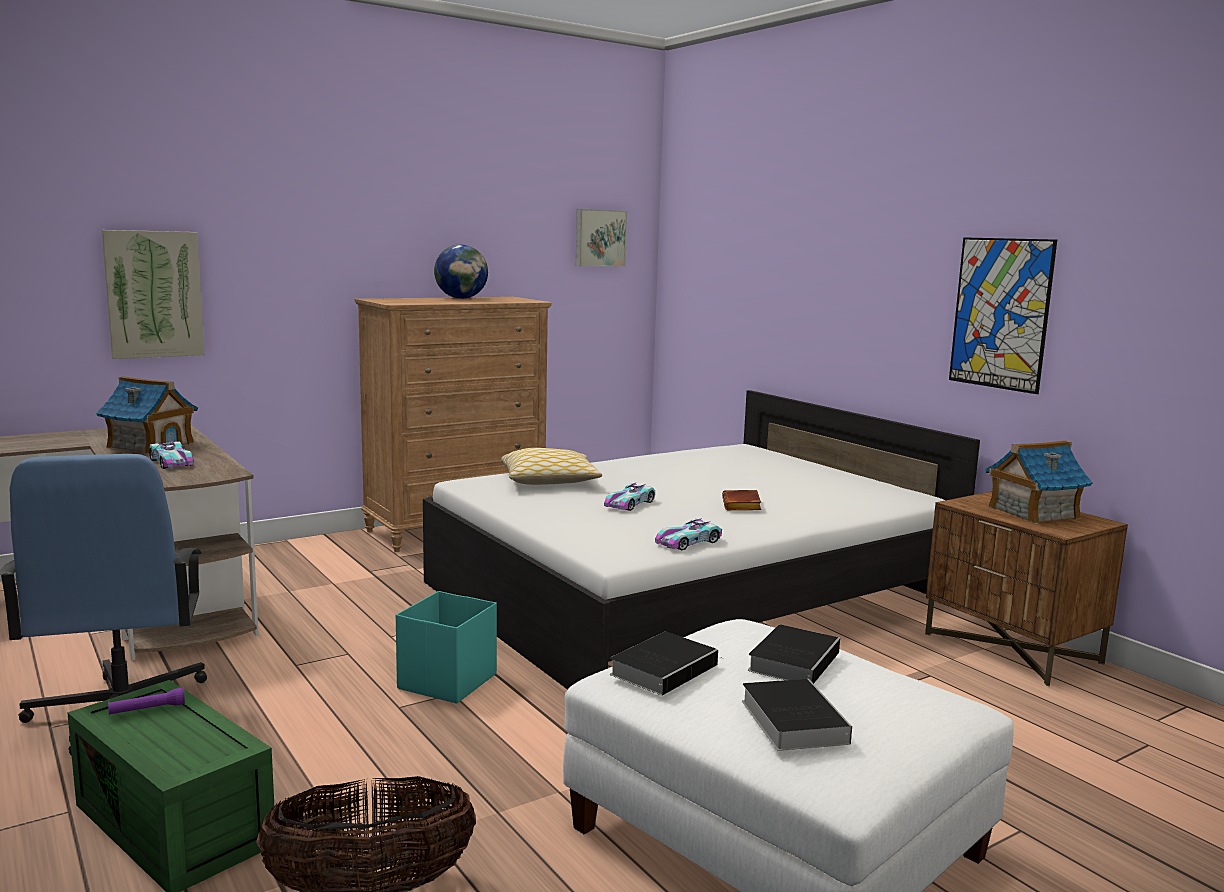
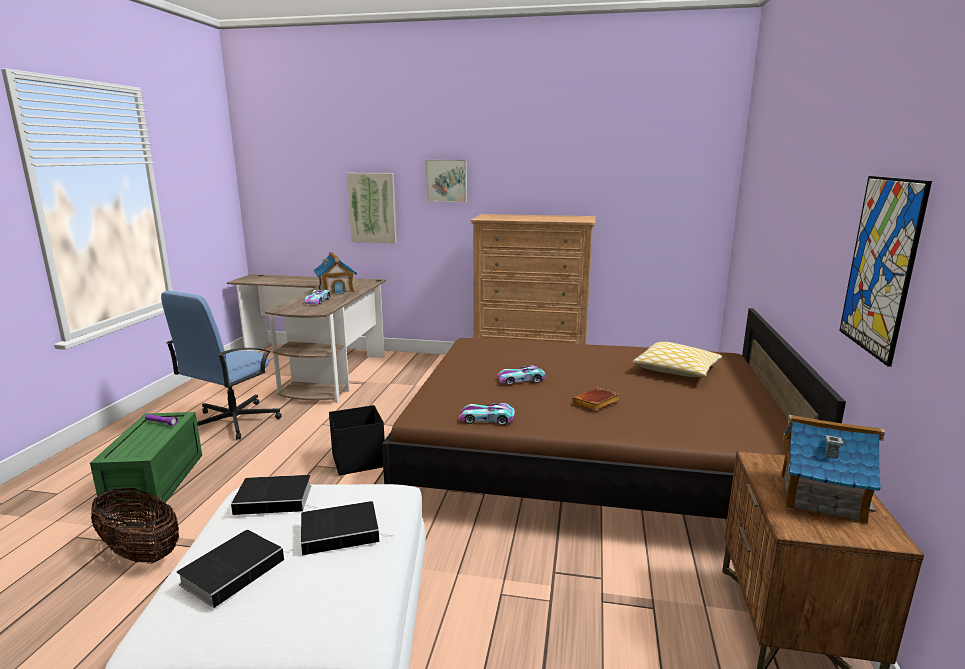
camera: 45 degrees right, 5 degrees up
(446, 682) = (357, 461): turquoise storage box -> black storage box
(461, 298) = (546, 216): globe -> none
(549, 481) = (516, 351): pillow -> pillow (676, 370)
(599, 238) = (678, 172): picture -> picture (447, 180)
(689, 594) = (589, 460): white bed -> brown bed

